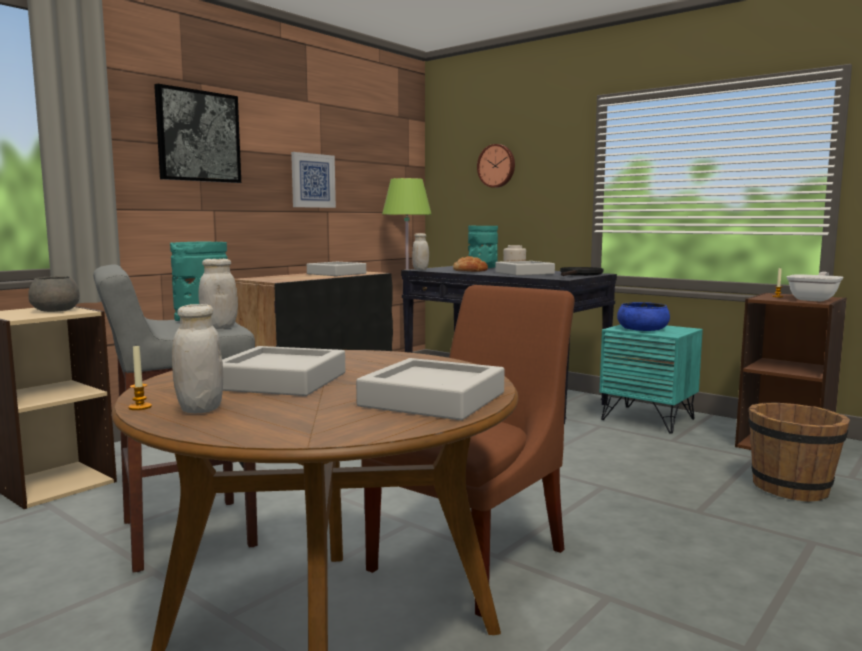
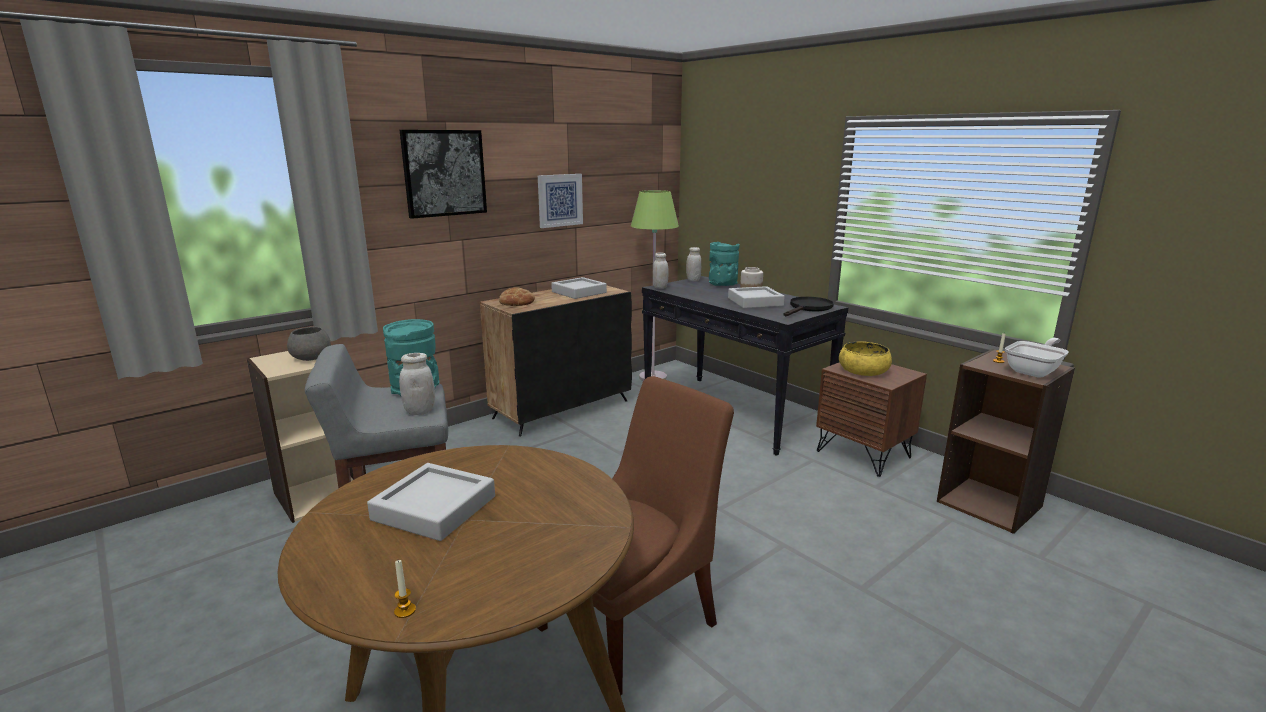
camera: 10 degrees right, 10 degrees up
(140, 407) = (302, 548): candle -> candle (405, 611)
(200, 409) = (346, 557): white jar -> white jar (693, 280)
(433, 399) = (542, 560): grey tray -> none
(470, 271) = (705, 293): bread -> bread (516, 302)
(497, 166) = (745, 179): wall clock -> none
(642, 329) = (863, 371): blue bowl -> yellow bowl
(648, 419) = (863, 454): turquoise nightstand -> brown nightstand
(791, 488) = (970, 566): brown bucket -> none

